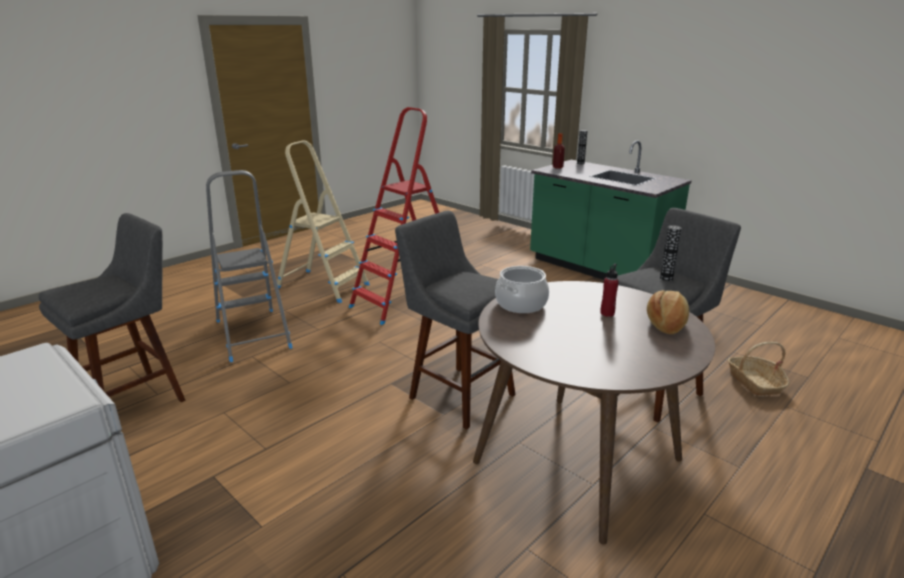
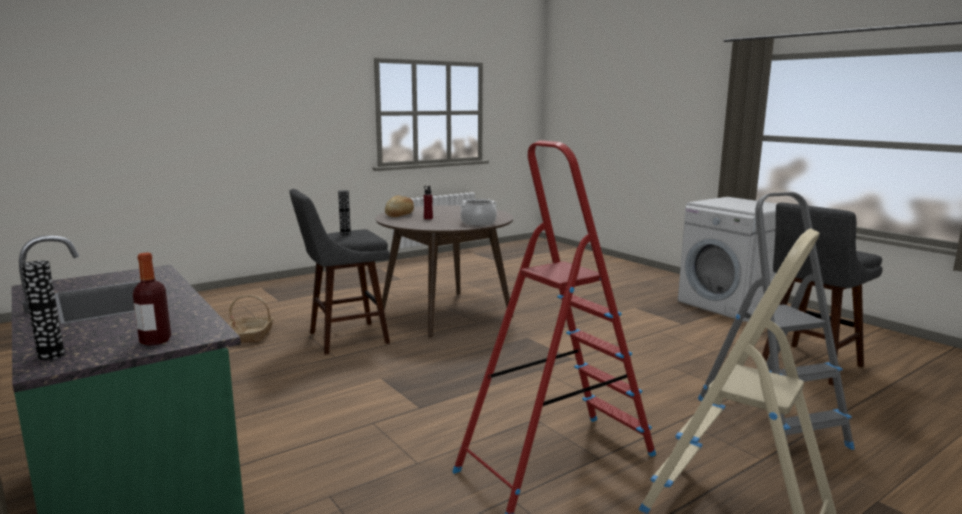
camera: 170 degrees left, 10 degrees down
(458, 394) = (511, 347): grey stool -> none

